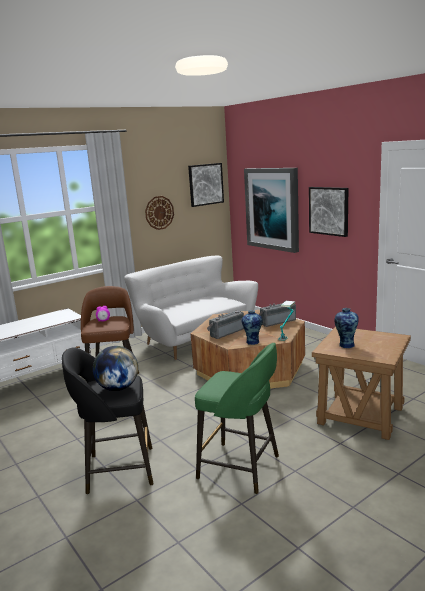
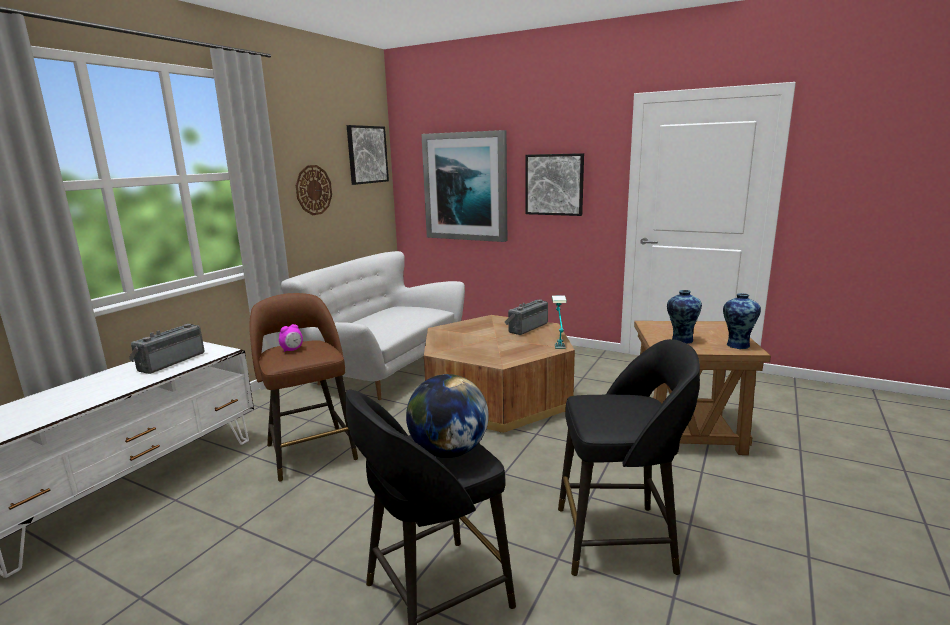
camera: 25 degrees left, 0 degrees up
(226, 332) = (474, 348): radio -> radio (170, 361)
(241, 468) = (618, 539): green stool -> black stool
(253, 342) = (526, 355): vase -> vase (737, 345)

